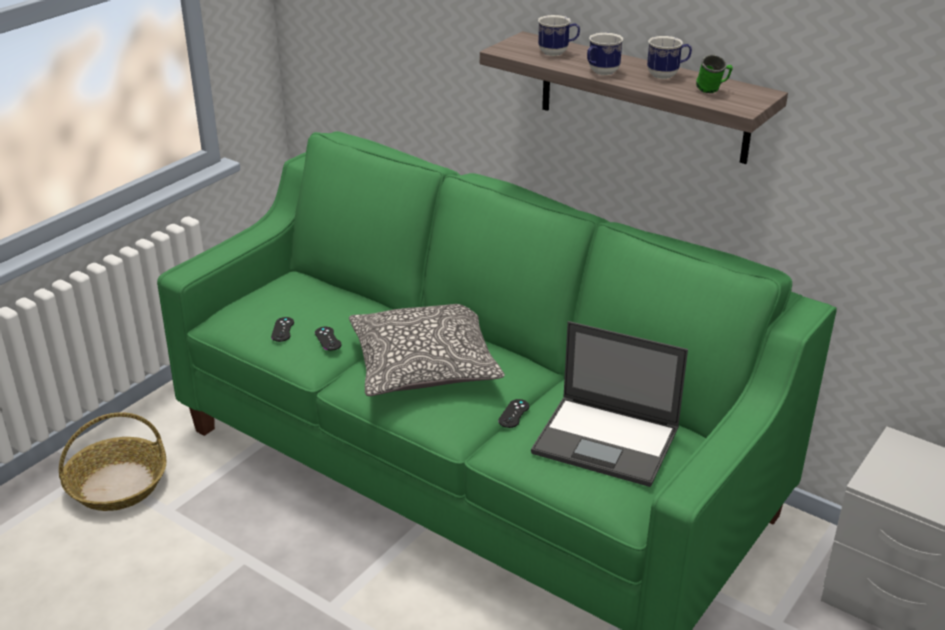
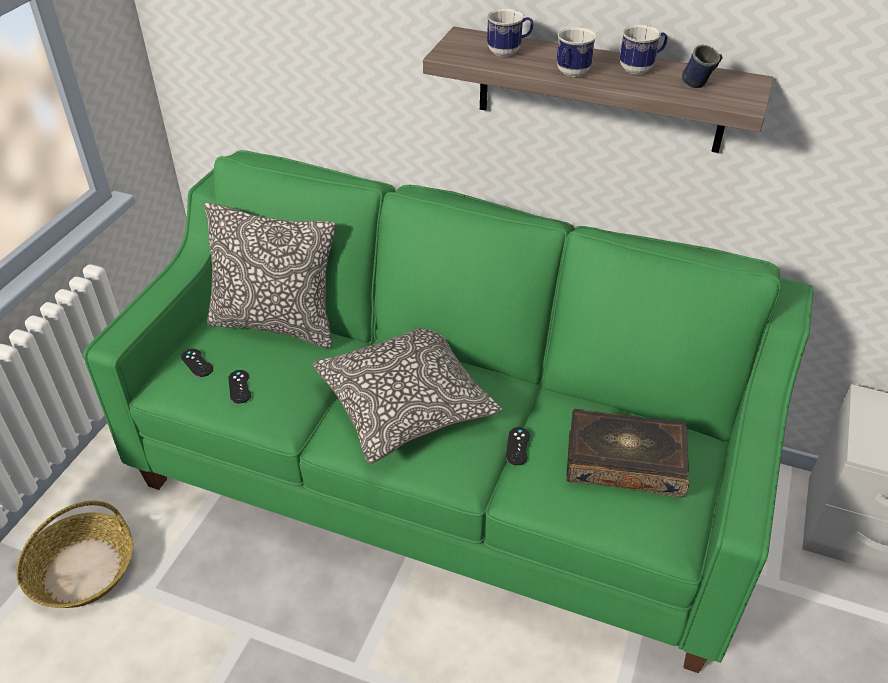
camera: 15 degrees left, 10 degrees up
(328, 339) = (292, 389): black game controller -> black game controller (197, 363)
(335, 290) = (276, 324): none -> pillow
(607, 441) = (624, 463): laptop -> book
(713, 91) = (700, 84): green mug -> blue mug

